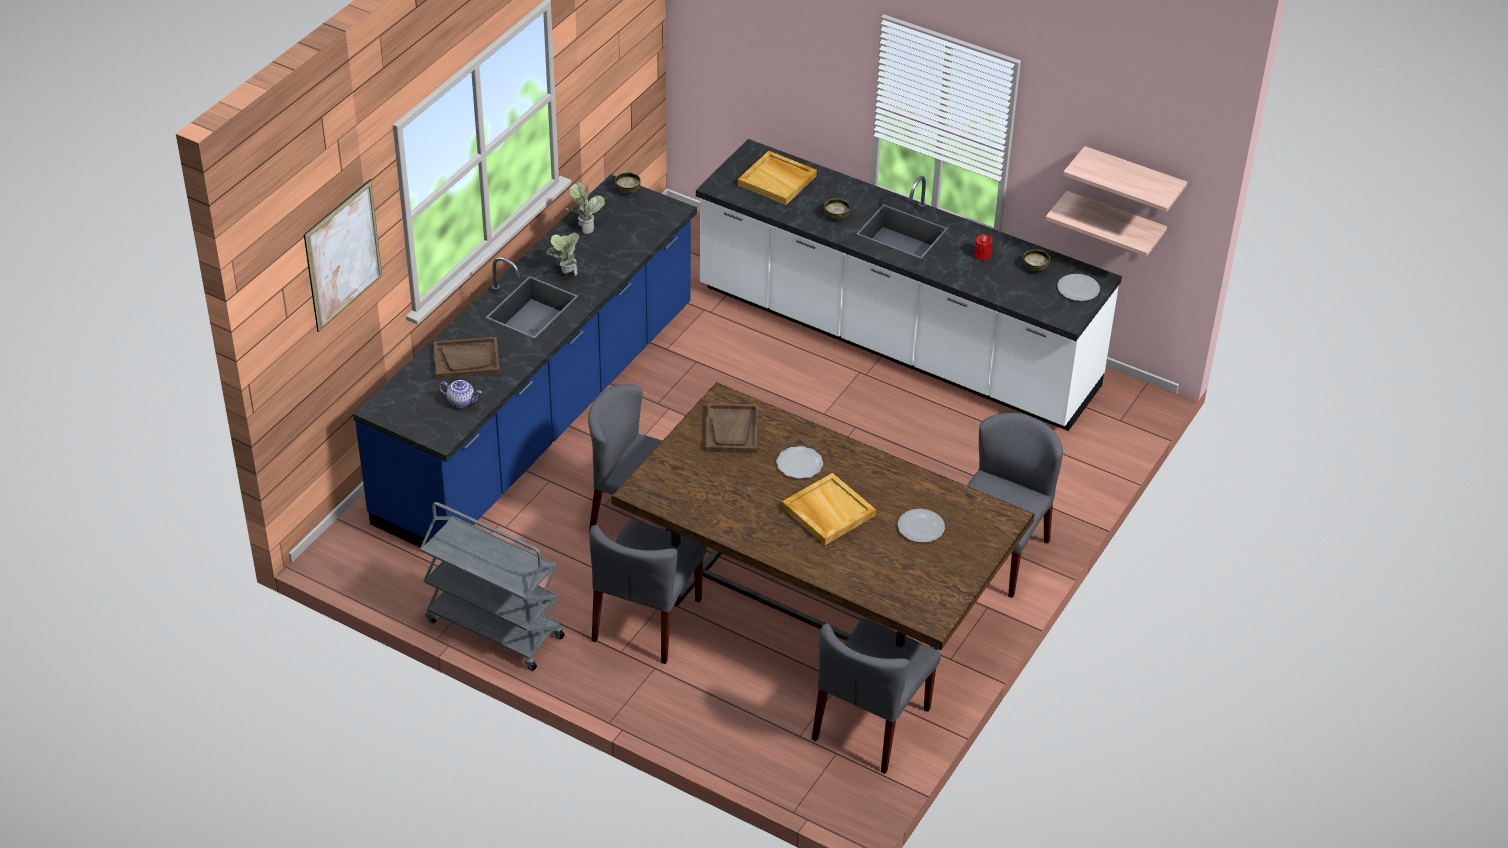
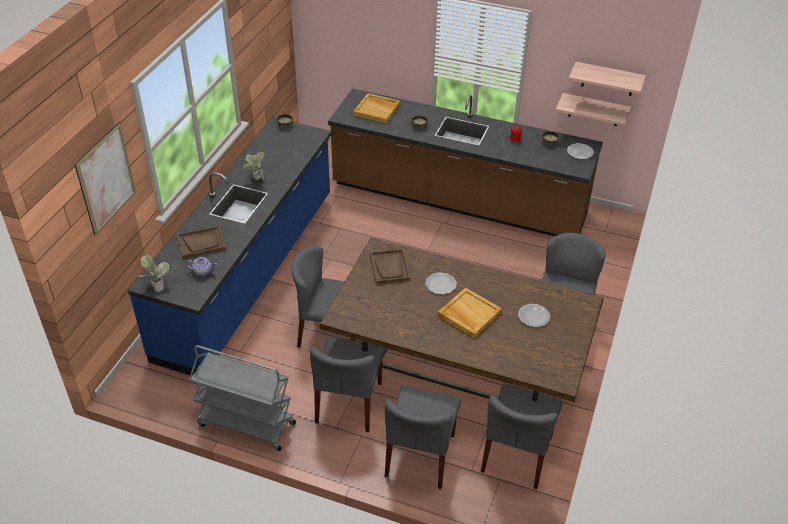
camera: 10 degrees left, 0 degrees up
(584, 227) = (262, 150): potted plant -> potted plant (156, 286)
(731, 706) = (420, 455): none -> grey chair
(896, 340) = (458, 201): white counter -> brown counter

